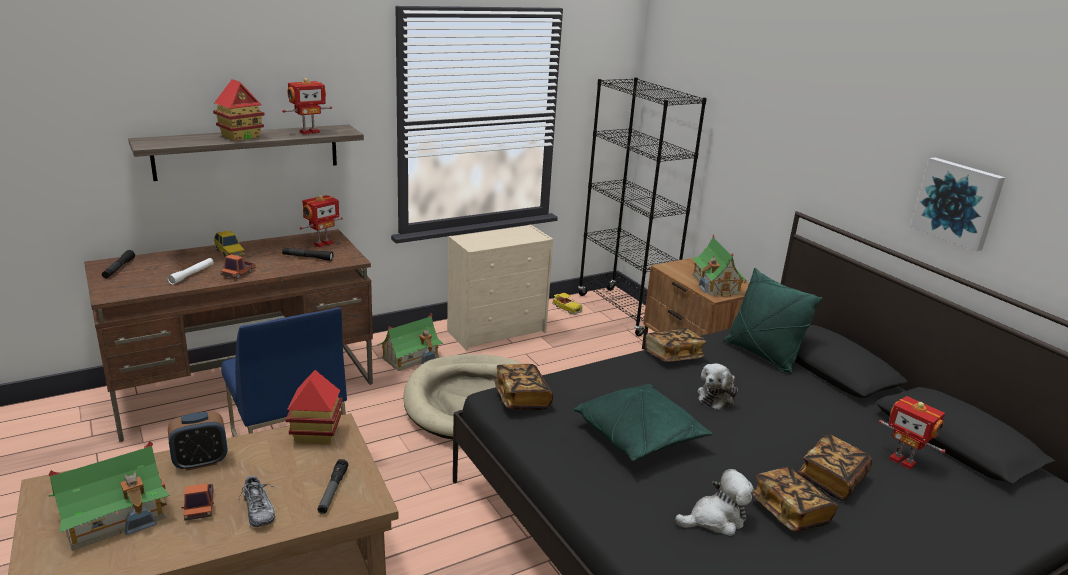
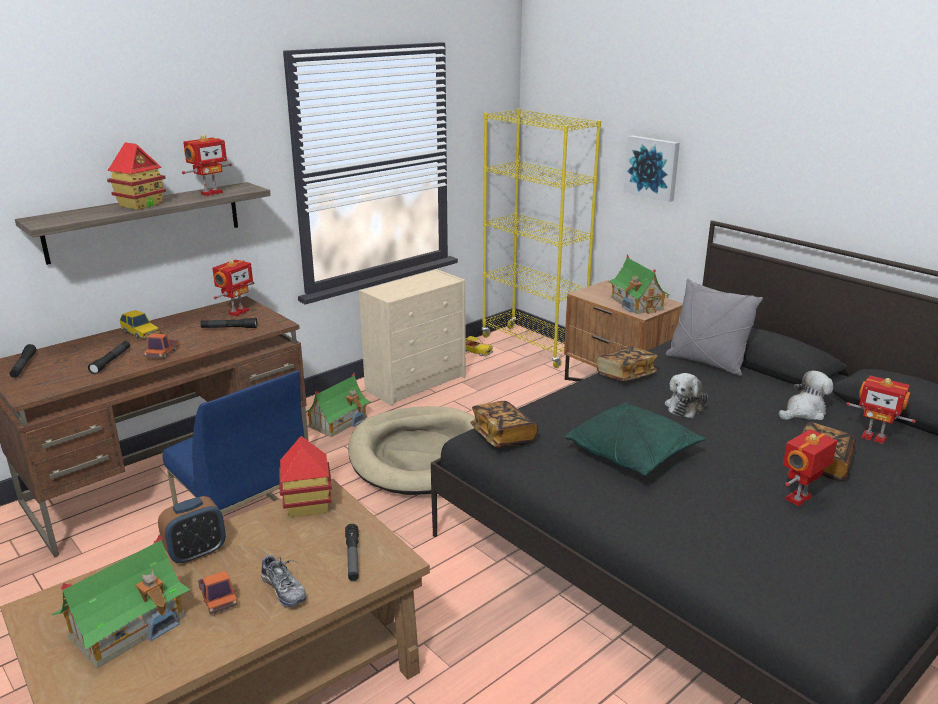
camera: 10 degrees left, 0 degrees up
(192, 275) = (111, 361): white flashlight -> black flashlight
(624, 311) = (533, 347): black bookcase -> yellow bookcase
(715, 519) = (738, 517): plush toy -> plush toy (804, 412)
(762, 355) = (706, 362): green pillow -> grey pillow
(789, 512) = (800, 499): book -> toy robot
(958, 202) = (877, 190): picture -> picture (652, 167)

